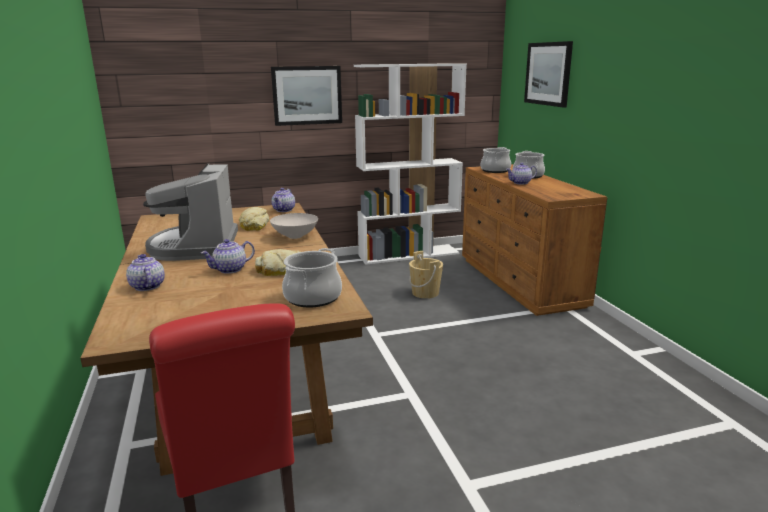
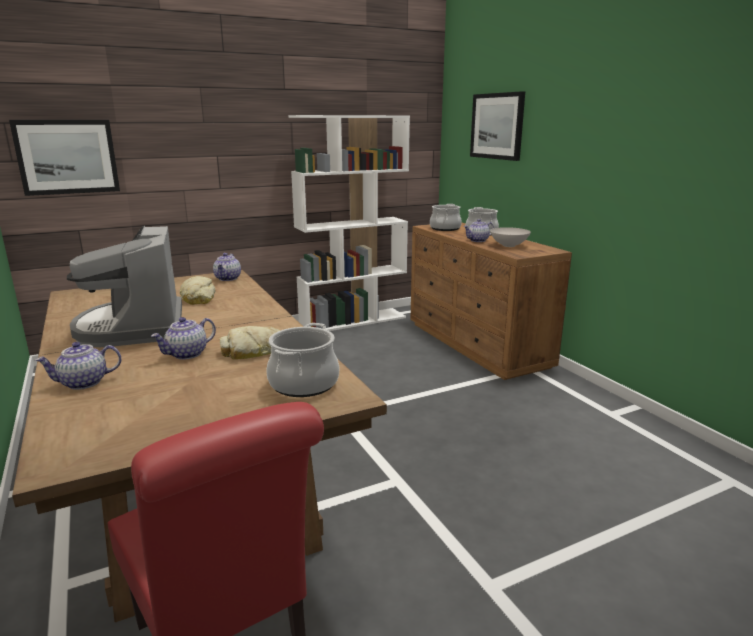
camera: 10 degrees left, 0 degrees up
(147, 286) = (83, 383): teapot -> teapot turned 75 degrees counterclockwise
(295, 236) = (252, 308): white bowl -> white bowl (508, 245)
(307, 95) = (237, 149): picture -> picture (67, 157)
(425, 293) = (382, 362): beige bucket -> none

